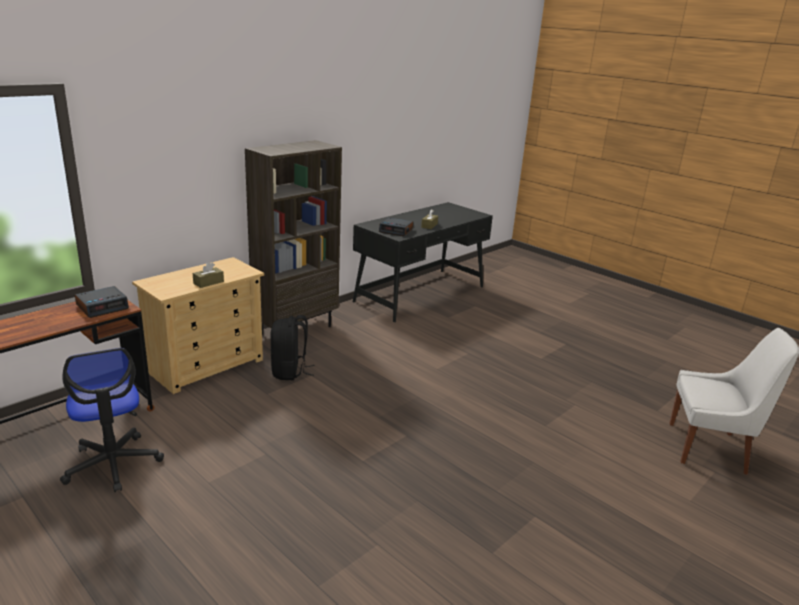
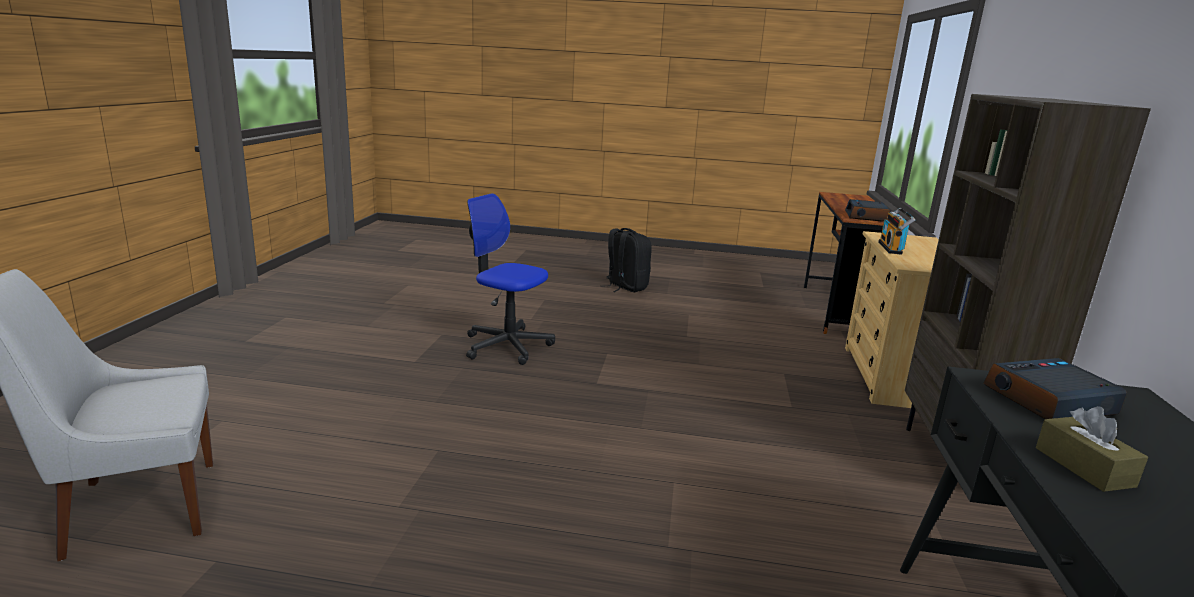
camera: 145 degrees right, 5 degrees down
(113, 464) = (761, 306): office chair -> office chair (507, 346)
(208, 282) = (892, 248): brown tissue box -> radio
(290, 371) = (818, 401): black backpack -> black backpack (625, 287)

